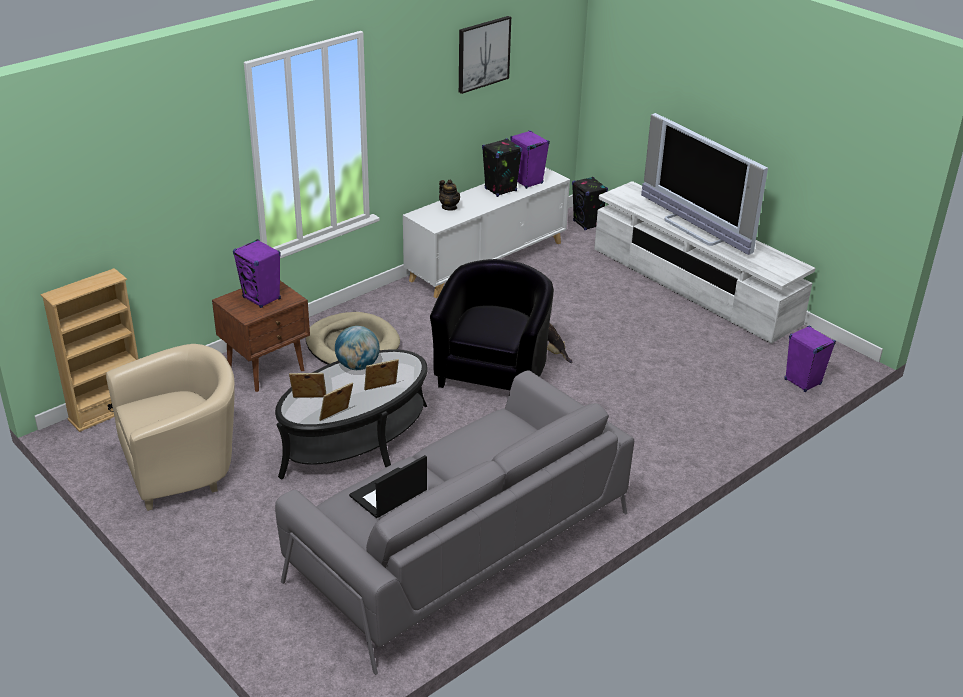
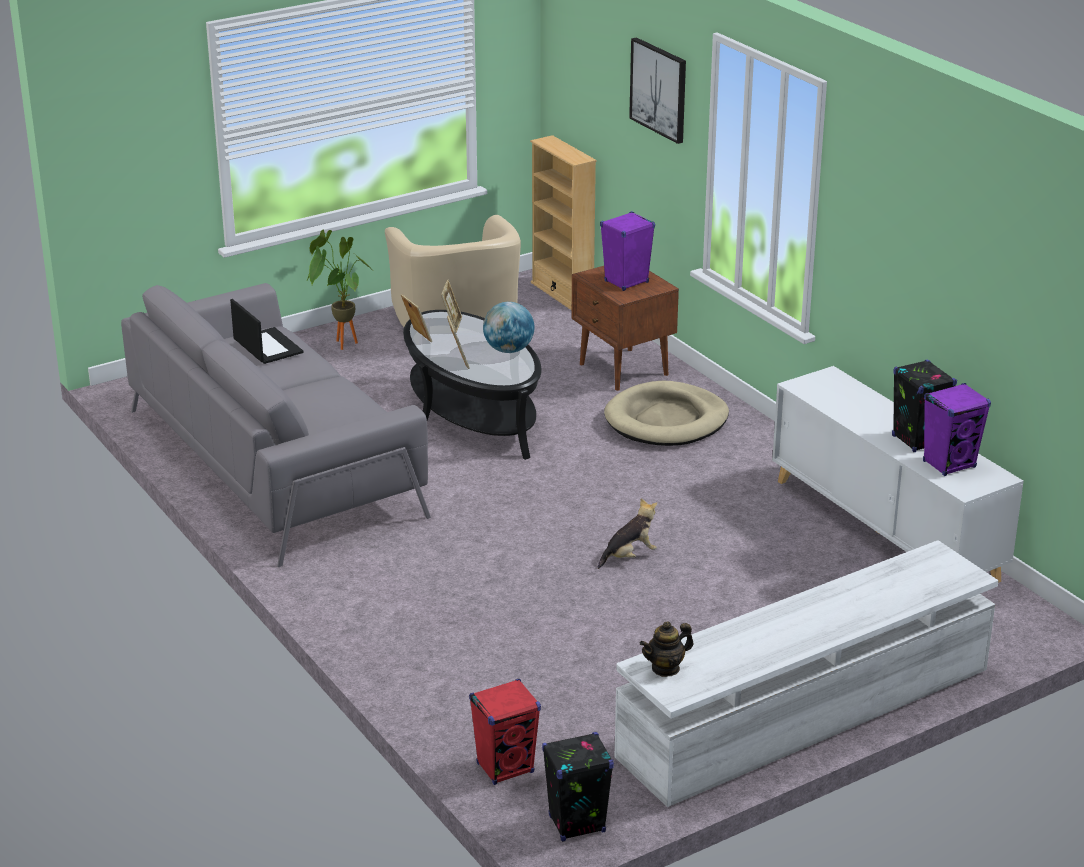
camera: 100 degrees right, 5 degrees down
(213, 542) = (339, 344): none -> potted plant
(449, 207) = (856, 398): teapot -> teapot (665, 668)
(483, 54) = (967, 232): picture -> picture (659, 89)
(493, 371) = (589, 509): black armchair -> none
(587, 224) = (1025, 637): black speaker -> black speaker (576, 824)
(696, 229) = (814, 614): television -> none
(802, 382) = (505, 768): purple speaker -> red speaker

